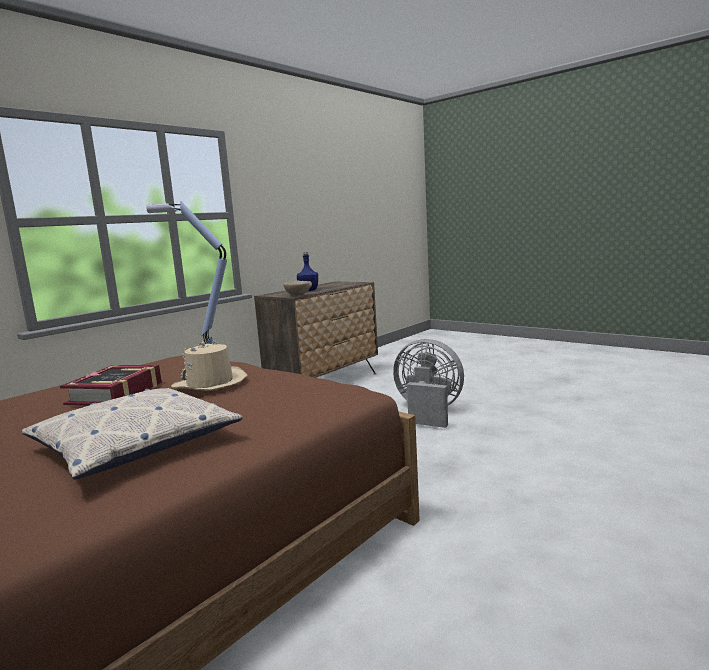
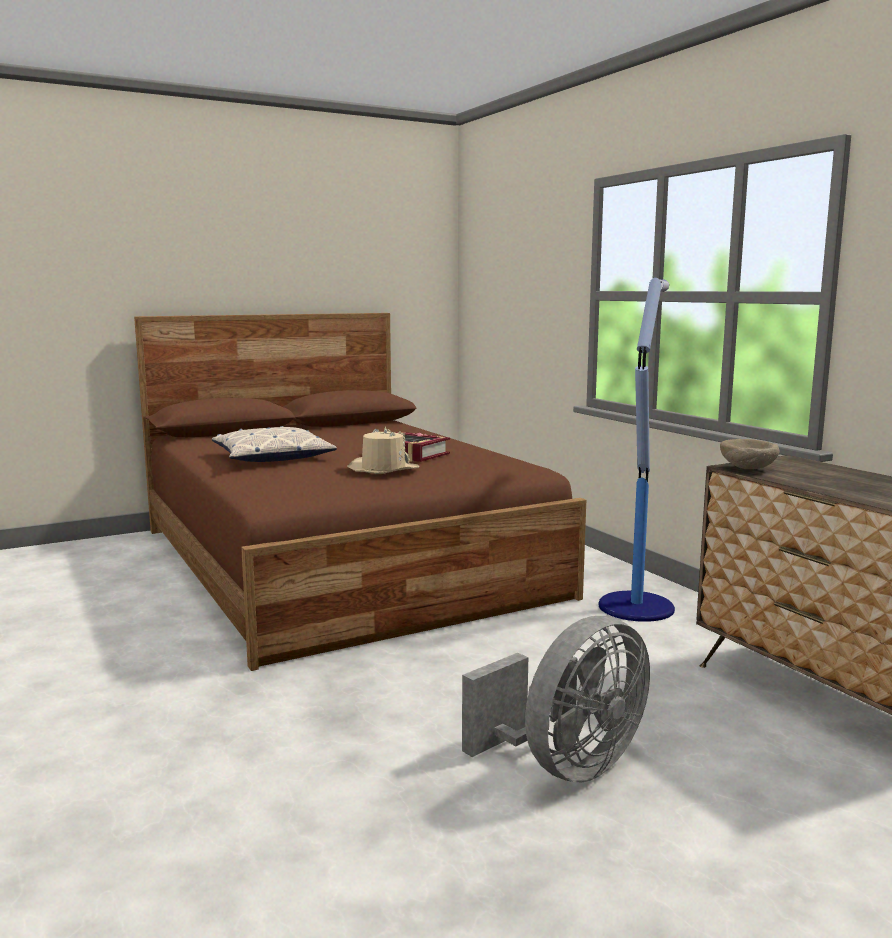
camera: 110 degrees right, 0 degrees up
(308, 290) = (815, 477): blue bottle -> none

